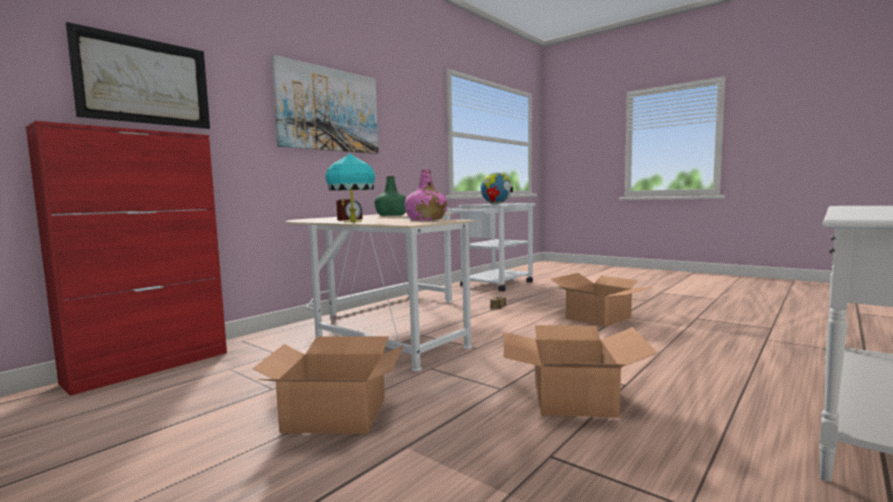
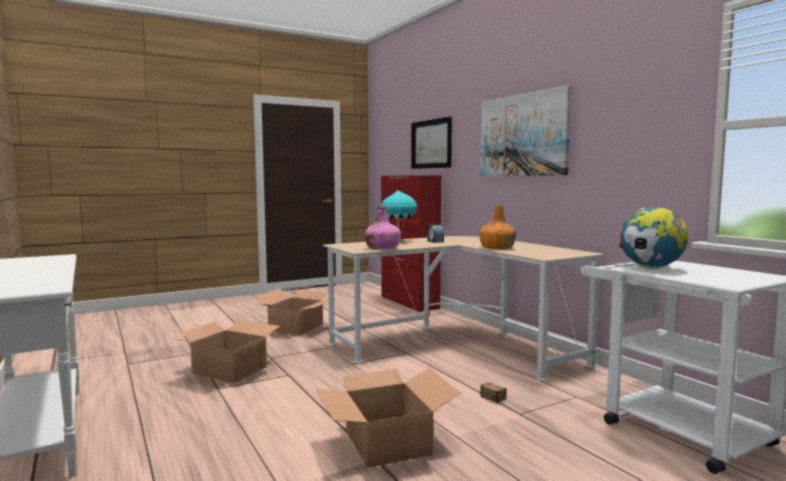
camera: 110 degrees right, 0 degrees up
(392, 215) = (497, 247): green bottle -> orange bottle

